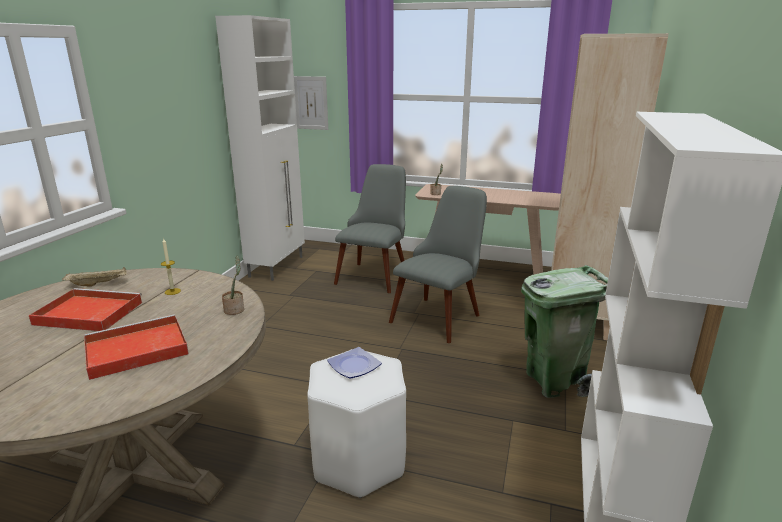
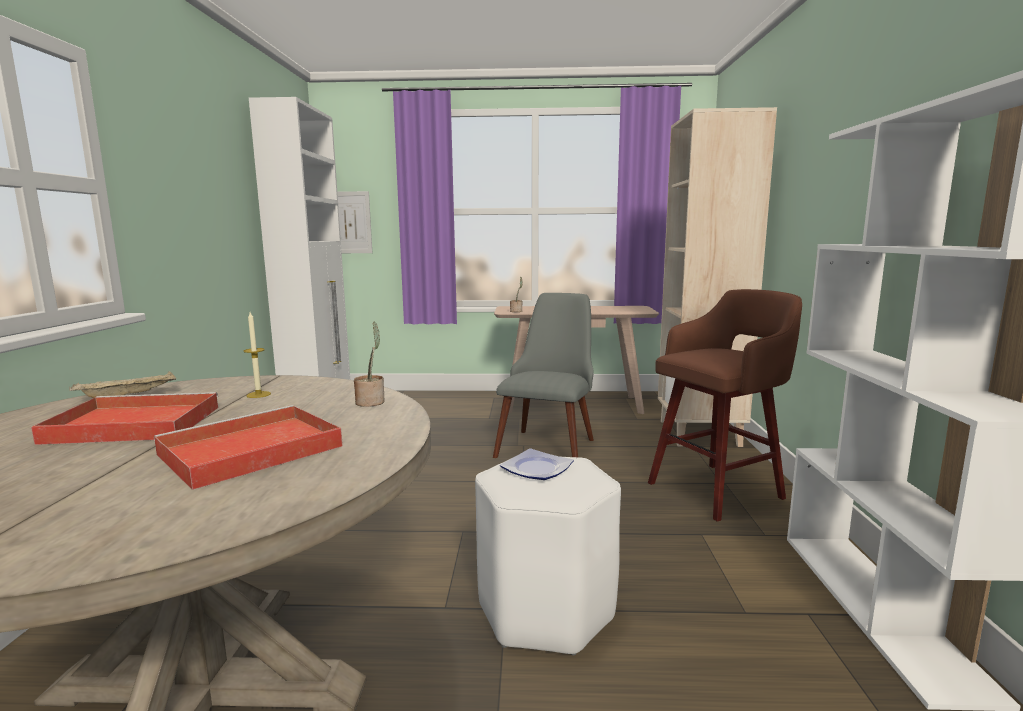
camera: 15 degrees left, 10 degrees down
(375, 273) = (449, 414): grey chair -> none
(555, 381) = (718, 489): green trash can -> brown stool

